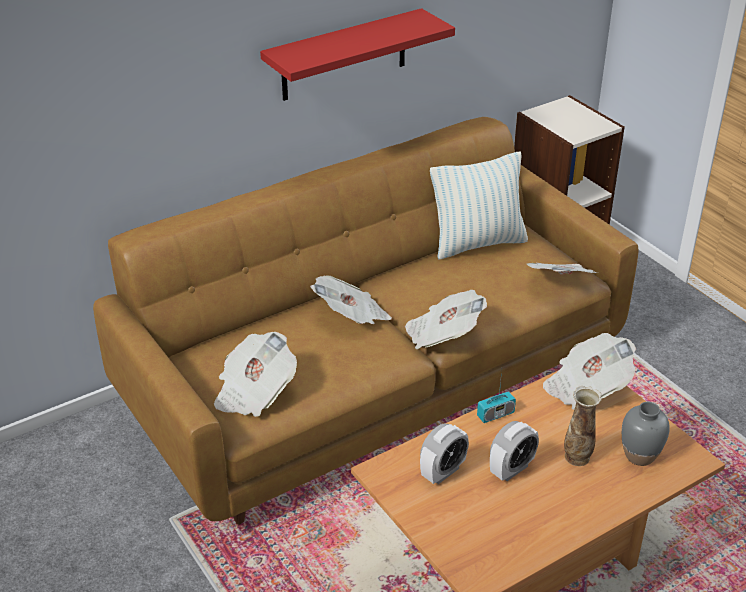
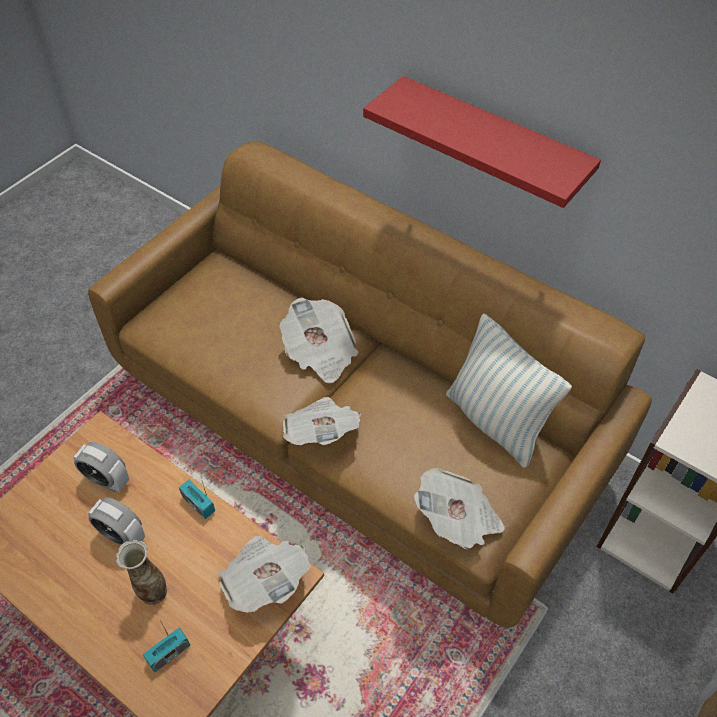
camera: 70 degrees right, 15 degrees up
(254, 392) = (188, 318): newspaper -> none
(639, 456) = (169, 654): grey vase -> radio

